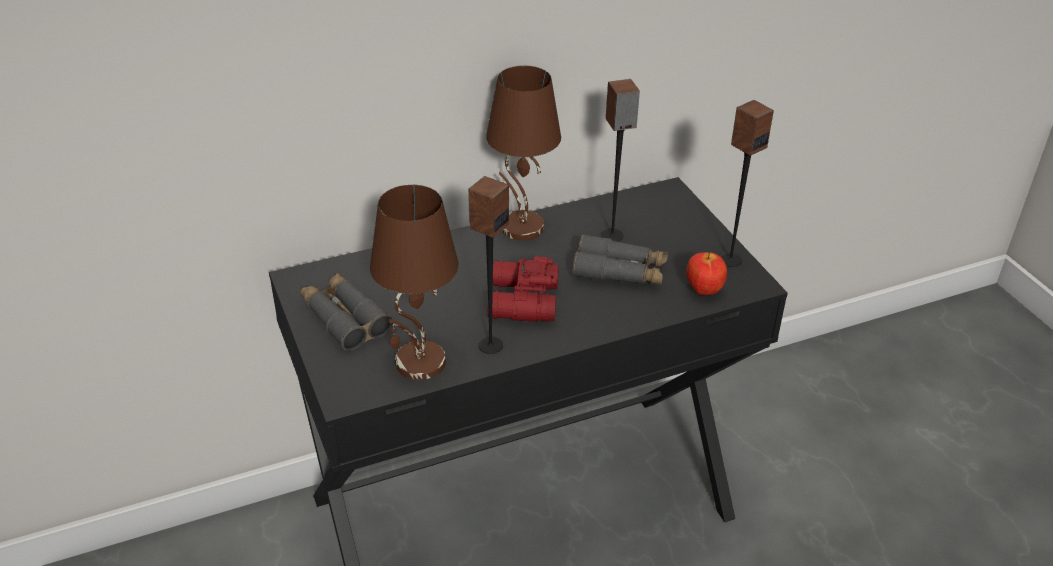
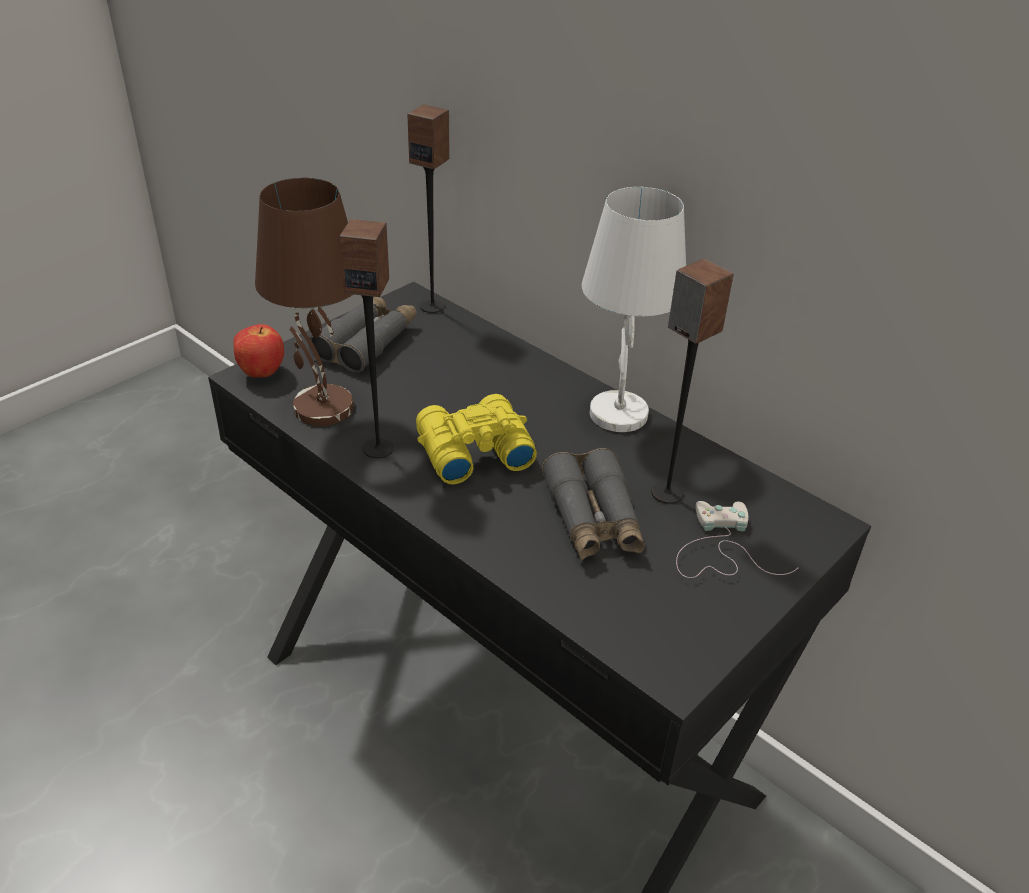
camera: 65 degrees right, 0 degrees up
(521, 227) = (617, 413): brown table lamp -> white table lamp
(521, 302) = (471, 450): red binoculars -> yellow binoculars
(671, 234) = (720, 549): none -> white game controller
(703, 290) = (612, 613): apple -> apple (262, 373)
(730, 260) = (711, 628): speaker -> speaker (432, 306)

